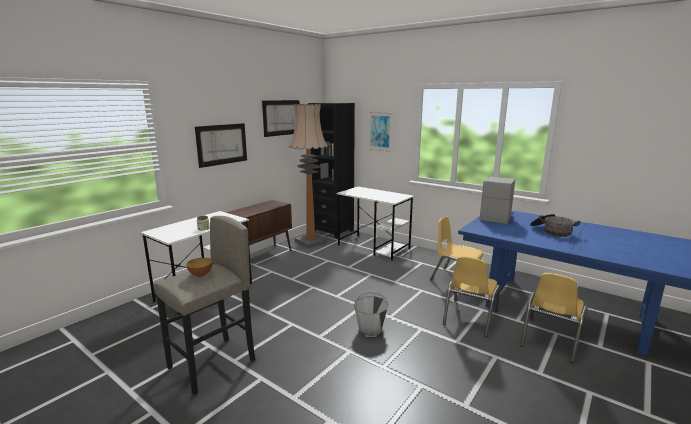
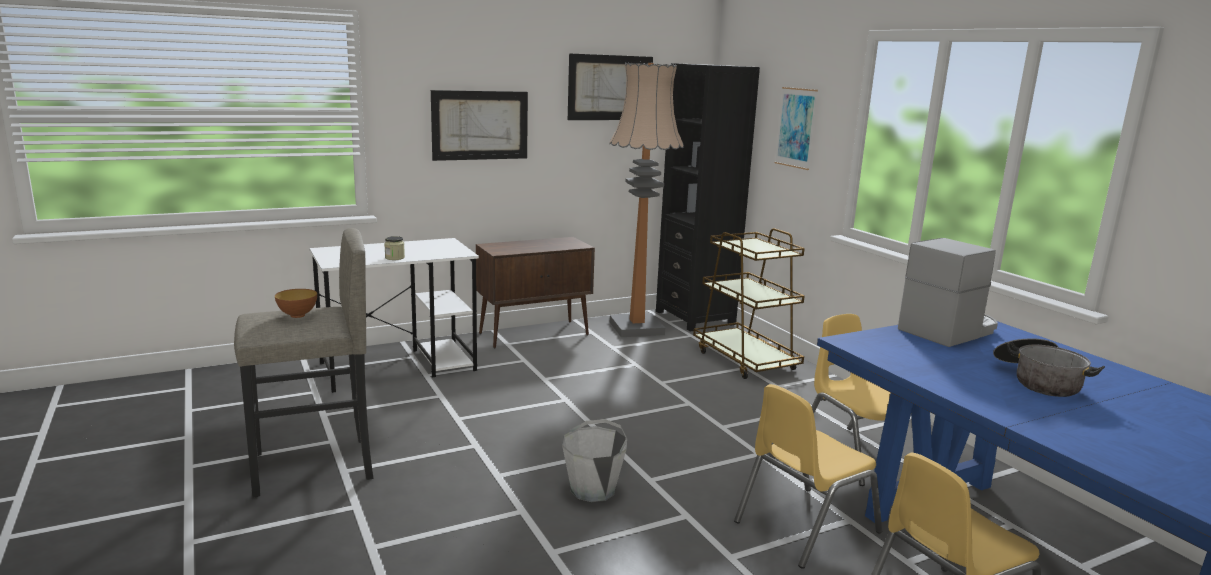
camera: 25 degrees right, 0 degrees up
(374, 247) = (745, 360): white desk -> brown cart

